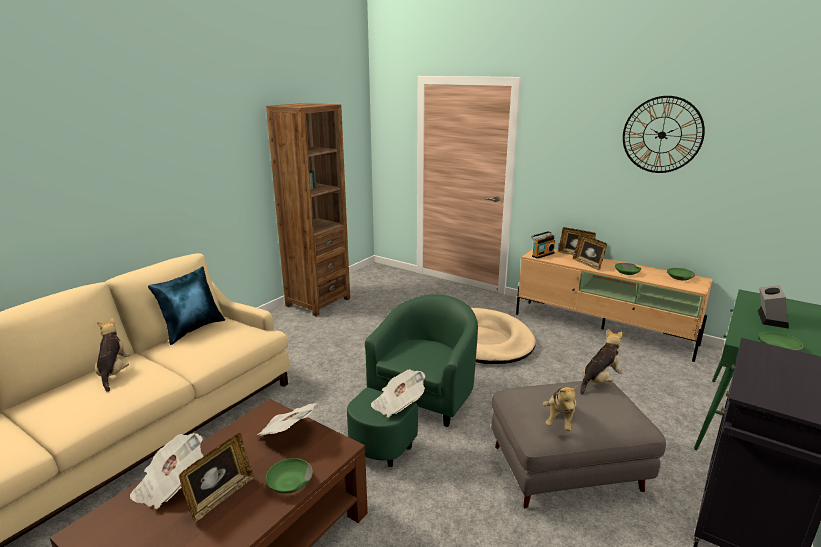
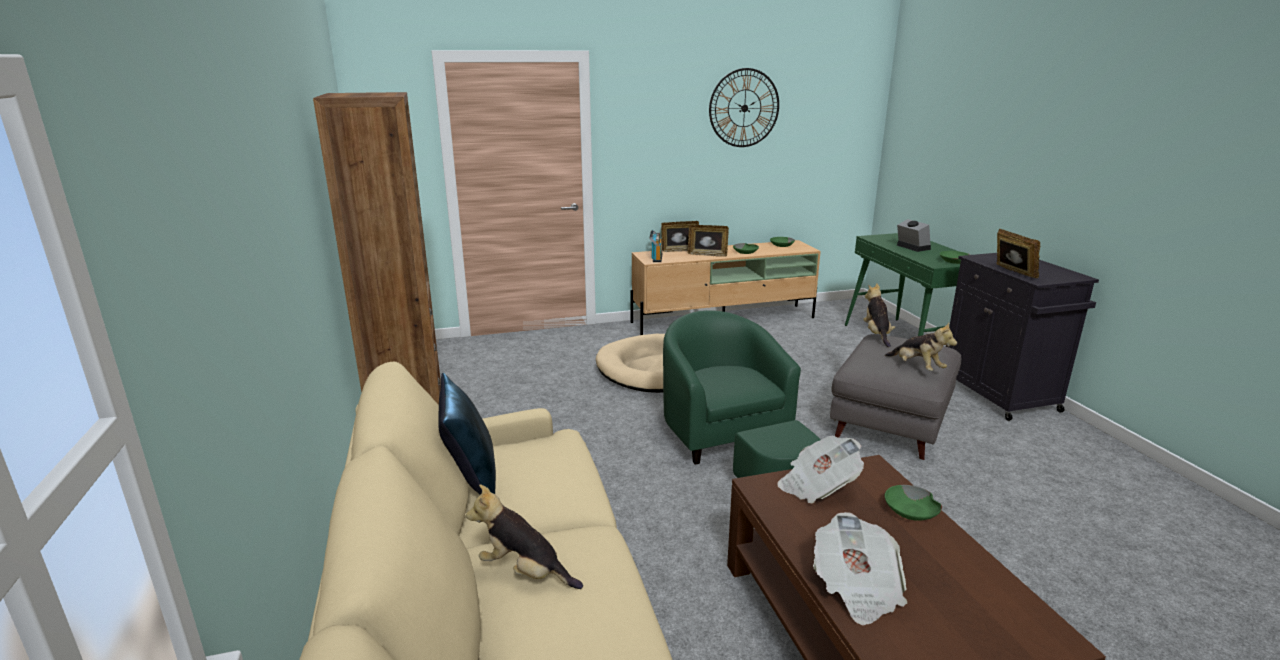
camera: 50 degrees left, 0 degrees up
(220, 496) = (905, 558): picture frame -> picture frame (1012, 272)
(398, 404) = (791, 428): newspaper -> none

